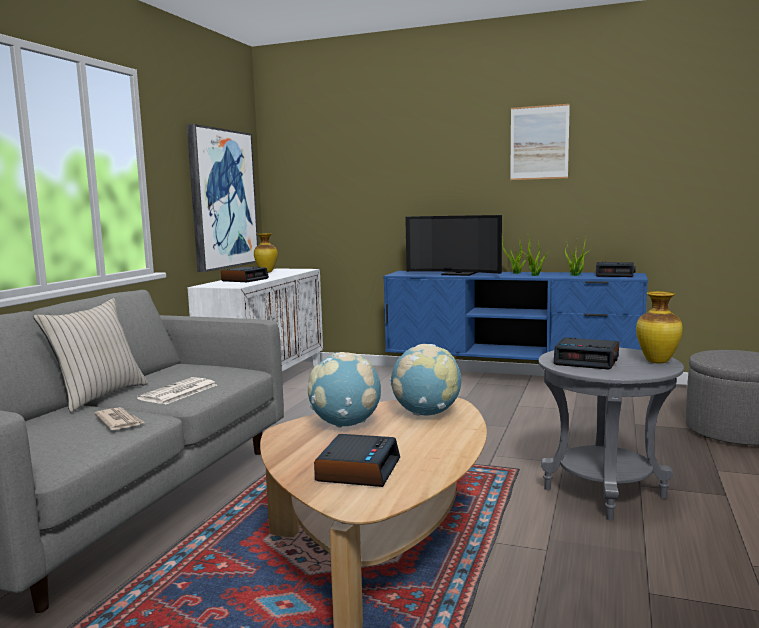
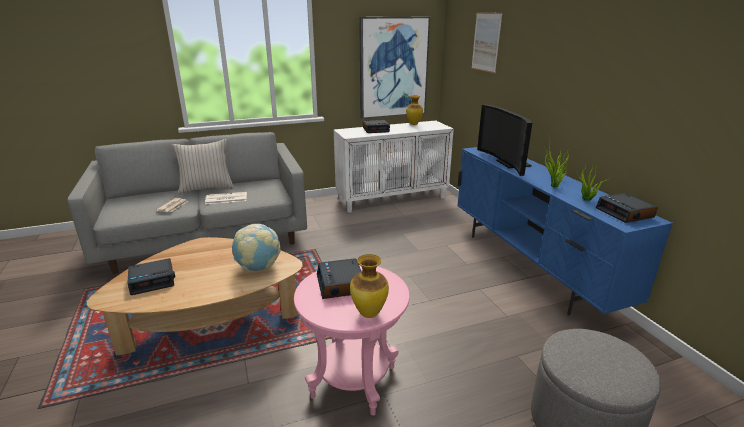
camera: 50 degrees right, 15 degrees up
(345, 424) = (221, 253): globe -> none
(539, 142) = (610, 49): picture -> picture (486, 42)
(604, 493) = (353, 381): grey side table -> pink side table

